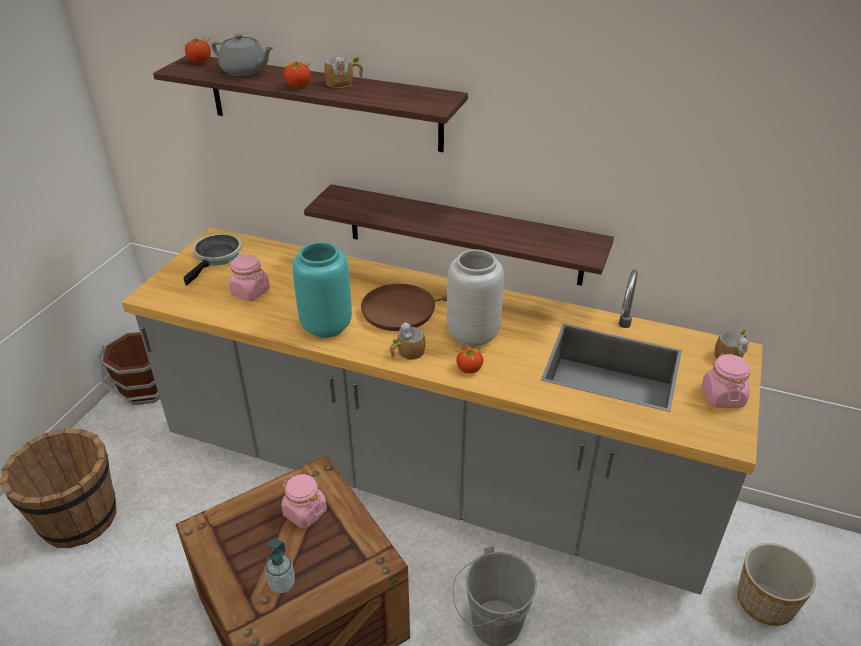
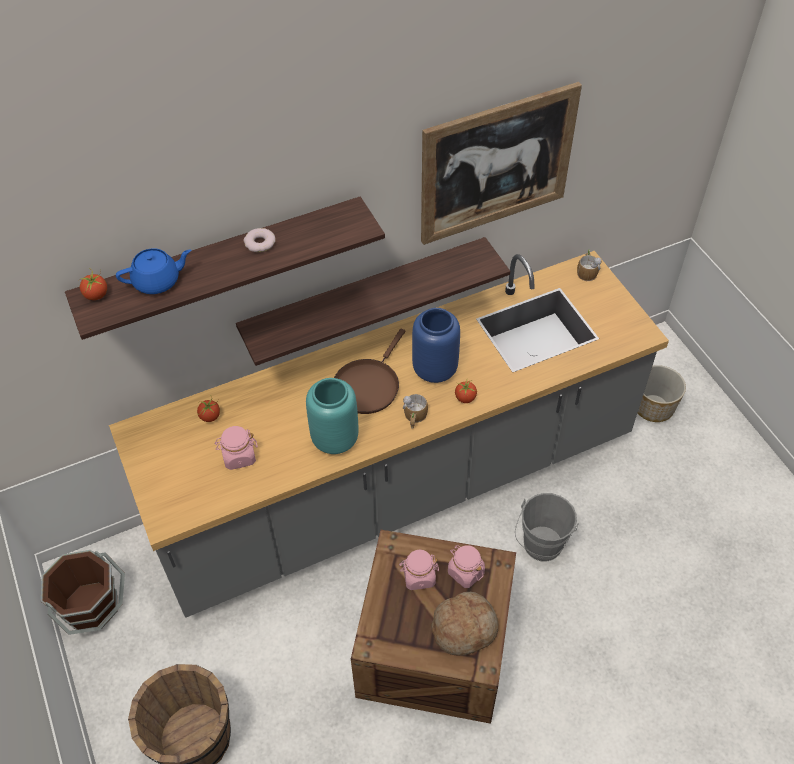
camera: 45 degrees left, 15 degrees up
(217, 257) = (163, 448): frying pan -> none
(245, 71) = (158, 281): grey teapot -> blue teapot
(282, 584) = (464, 627): soap dispenser -> bread
(298, 86) = (232, 270): tomato -> tomato (210, 416)
(344, 83) = (260, 243): mug -> donut
(472, 335) = (435, 370): grey vase -> blue vase
(639, 135) = (496, 164): none -> picture
(722, 396) = (612, 307): pink jar -> pink jar (465, 572)

